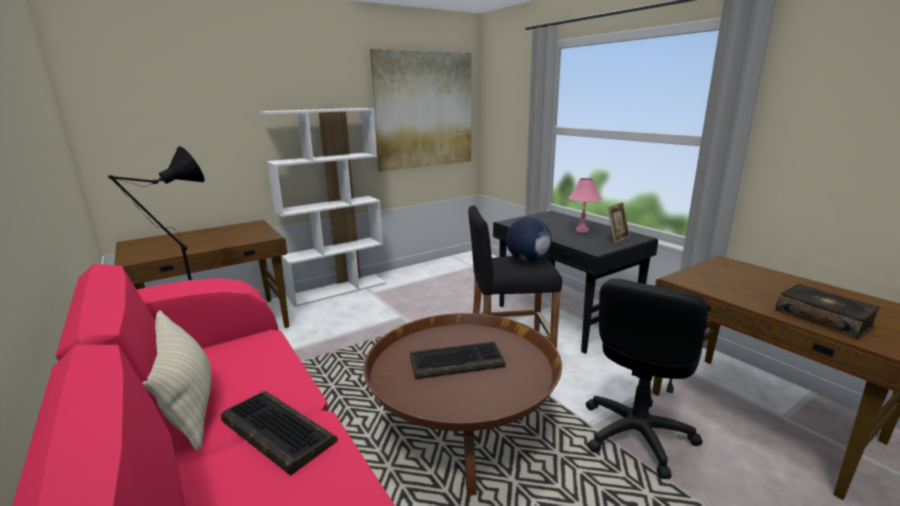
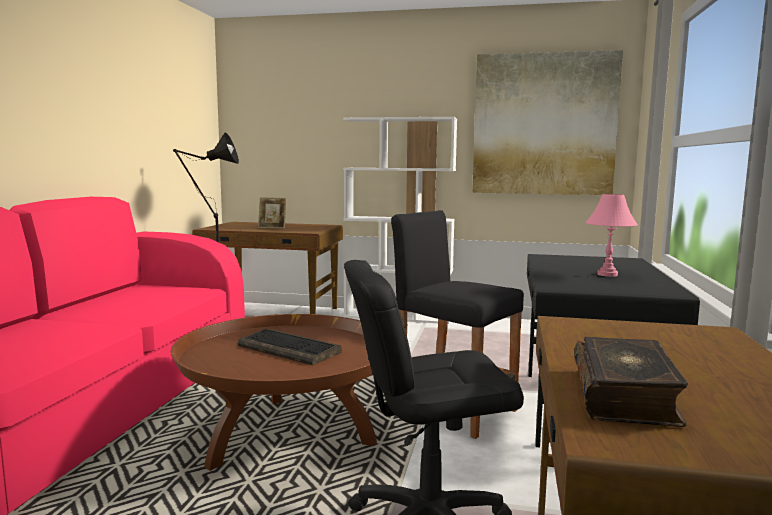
camera: 45 degrees right, 10 degrees down
(187, 406) = (100, 302): beige pillow -> none
(276, 431) = (97, 323): keyboard -> none
(527, 260) = (476, 286): globe -> none
(617, 239) = (628, 286): picture frame -> picture frame (272, 228)

